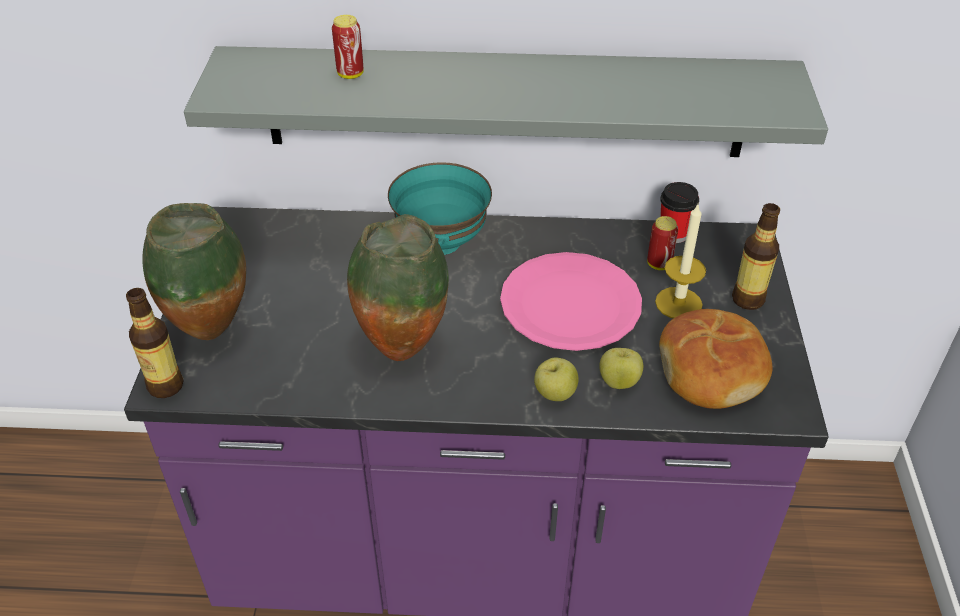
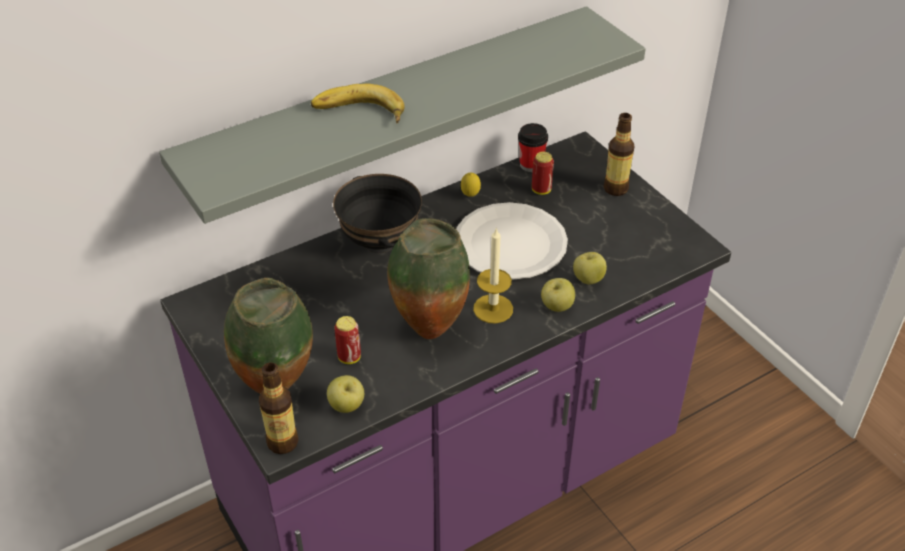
camera: 35 degrees left, 0 degrees up
(252, 383) = (346, 406): none -> apple
(350, 74) = (298, 131): can -> can (349, 357)
(425, 79) = (358, 114): none -> banana
(442, 243) = (381, 242): turquoise bowl -> black bowl
(570, 304) = (510, 244): pink plate -> white plate
(576, 237) = (470, 196): none -> lemon
(678, 303) = (577, 211): candle -> candle (493, 309)
(712, 370) = (635, 244): bread -> none

